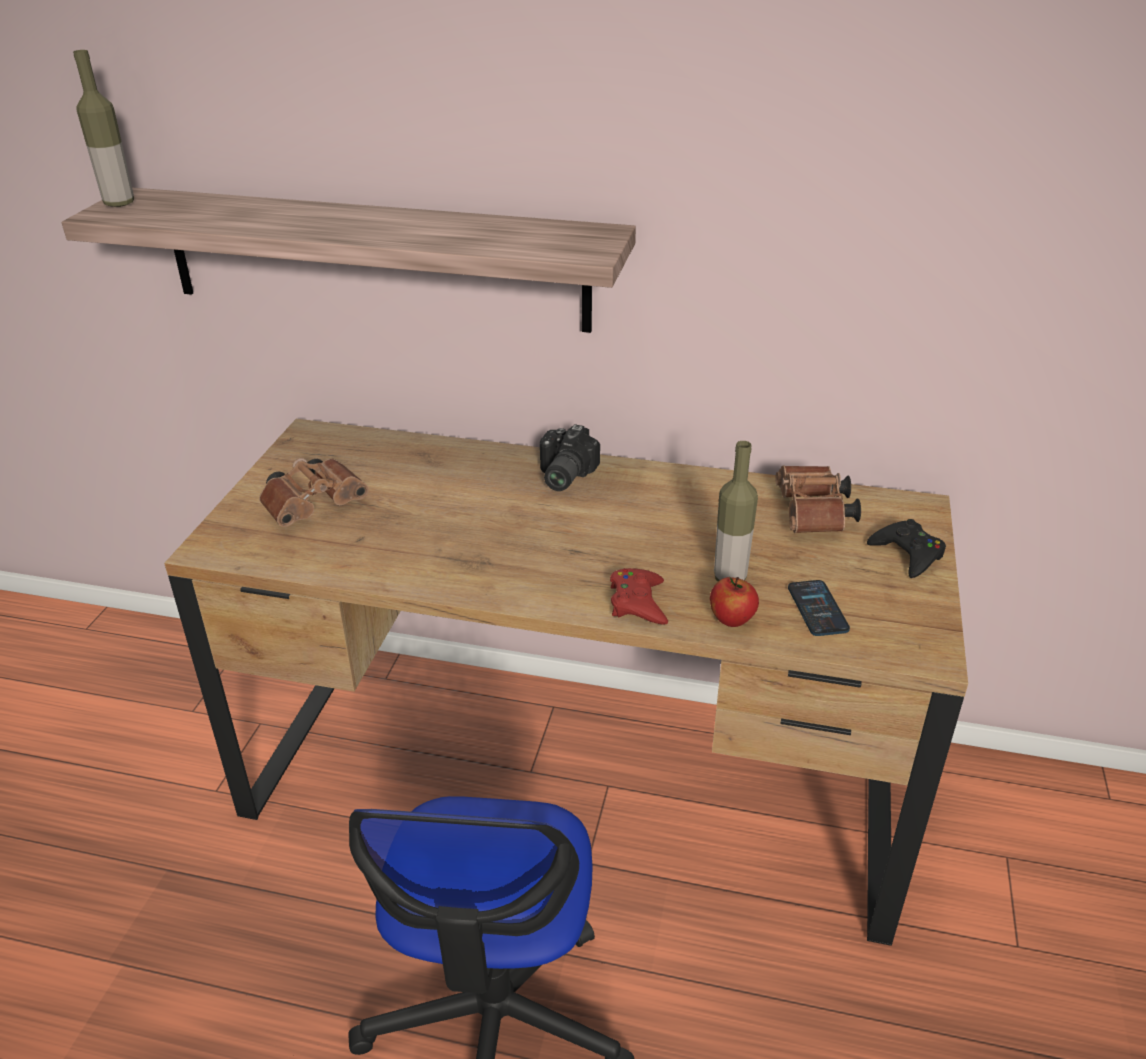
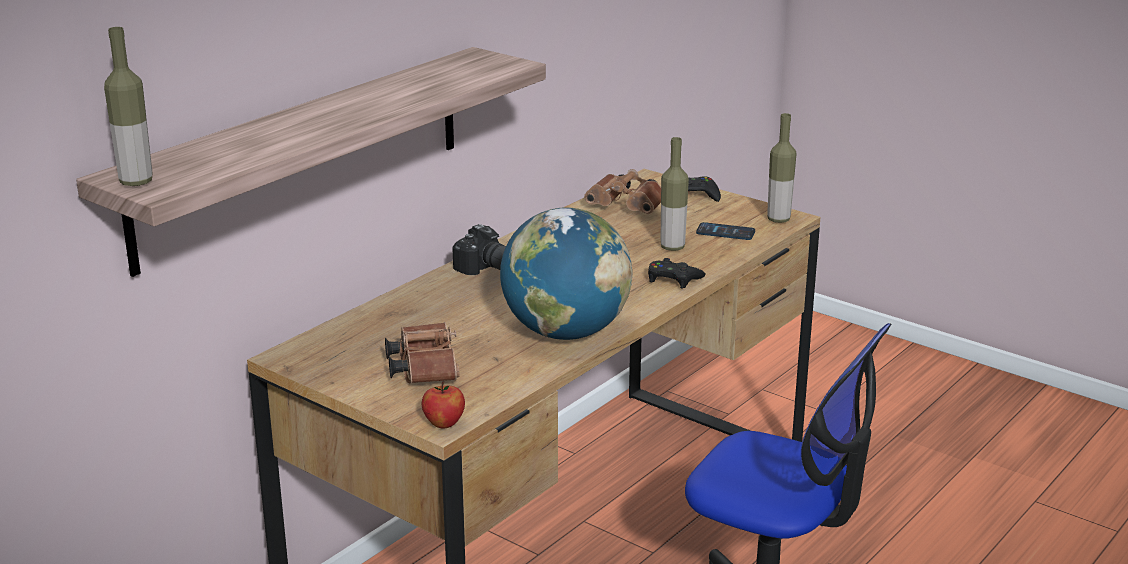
camera: 65 degrees left, 10 degrees down
(444, 564) = (565, 332): none -> globe
(638, 602) = (673, 279): red game controller -> black game controller
(732, 620) = (715, 257): apple -> apple (444, 423)
(910, 645) = (778, 219): none -> bottle

